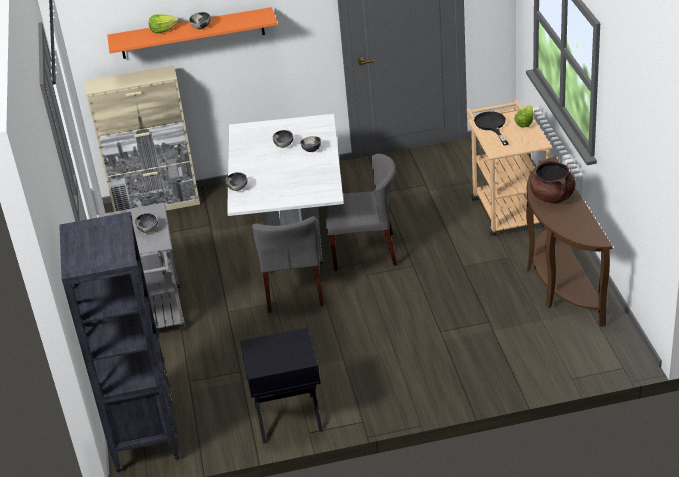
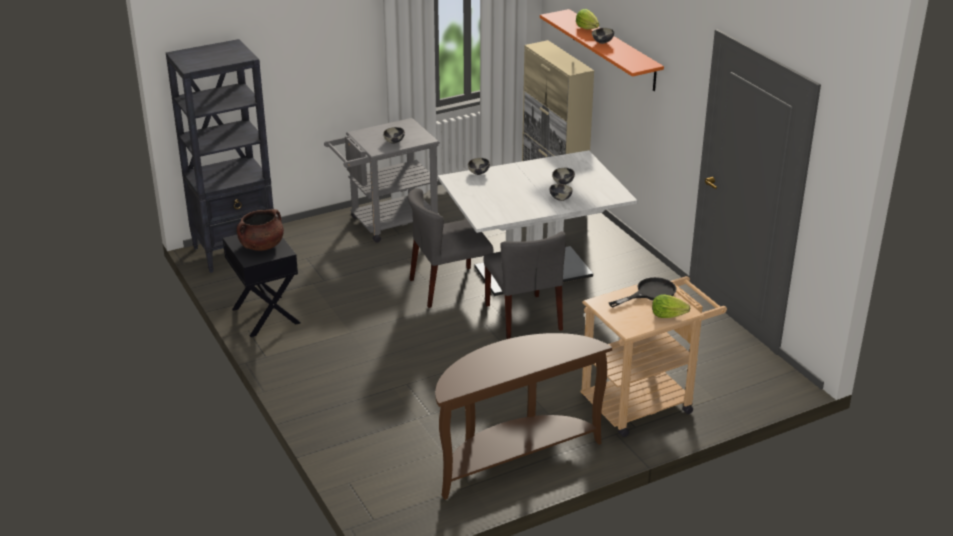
camera: 70 degrees right, 5 degrees down
(552, 197) = (524, 353): brown cooking pot -> brown cooking pot (261, 246)

